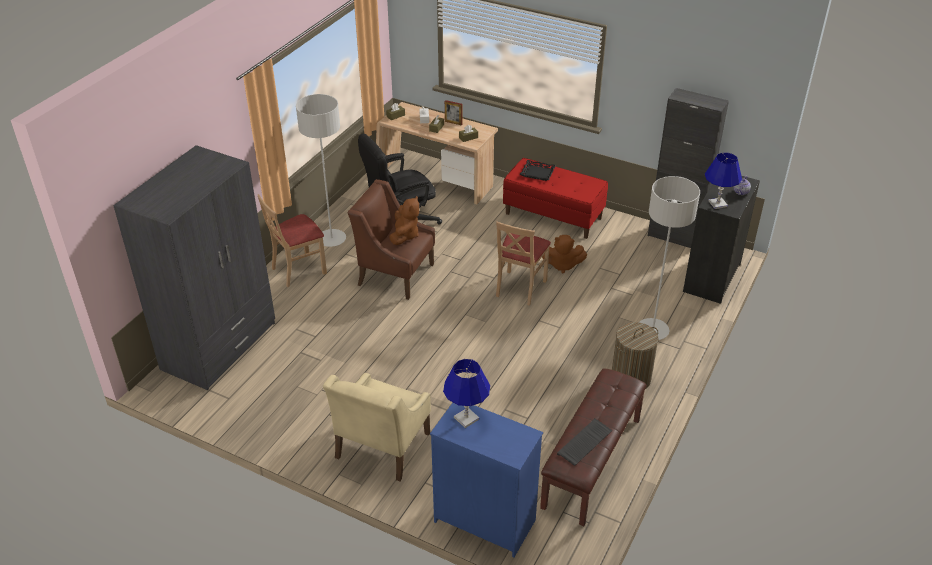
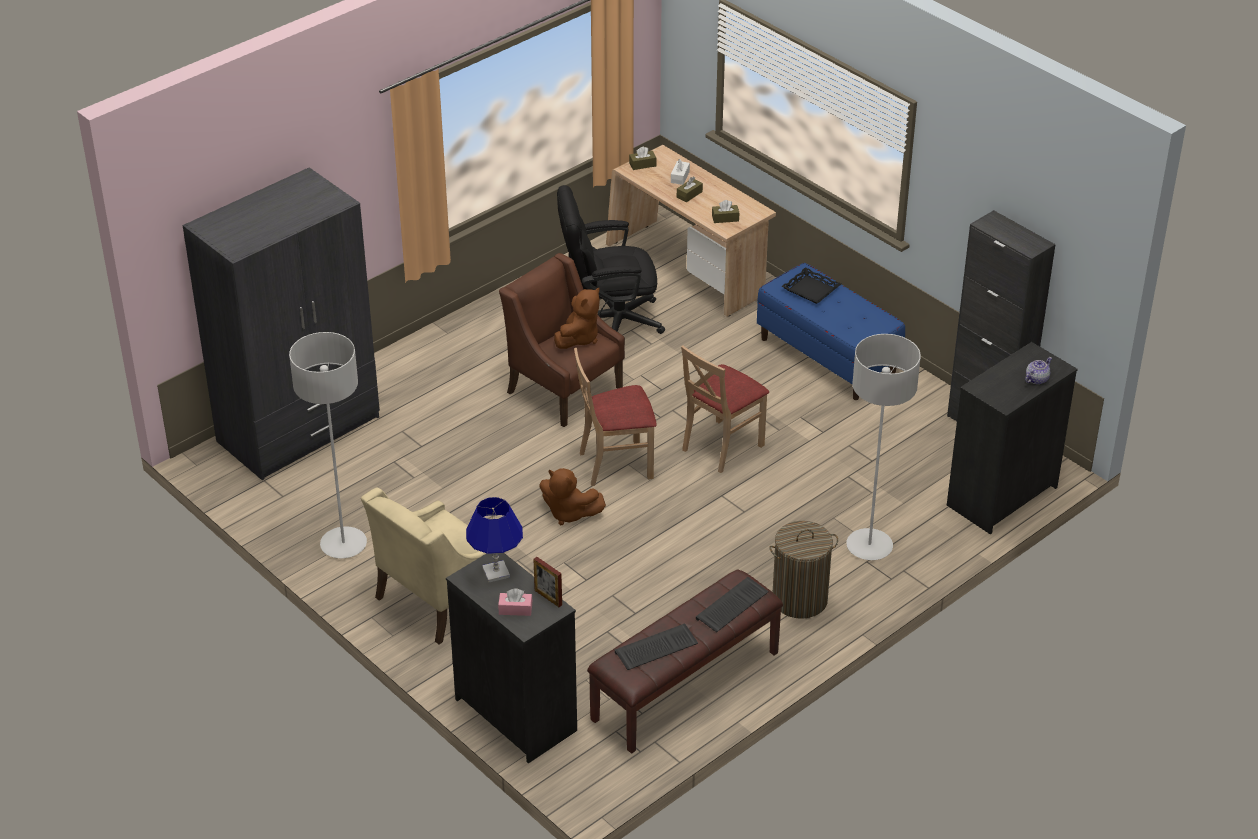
camera: 20 degrees right, 0 degrees up
(298, 270) = (441, 354): beige chair -> beige chair (616, 464)
(331, 239) = (504, 322): grey floor lamp -> grey floor lamp (343, 544)
(453, 123) = (717, 191): picture frame -> picture frame (548, 597)
(485, 520) = (516, 714): blue dresser -> black dresser
(498, 444) = (515, 609): none -> pink tissue box
(553, 216) = (828, 357): red bench -> blue bench
(562, 265) = (798, 429): brown plush toy -> brown plush toy (569, 513)
(618, 397) = (732, 607): none -> keyboard
(717, 204) = (991, 388): blue table lamp -> none

